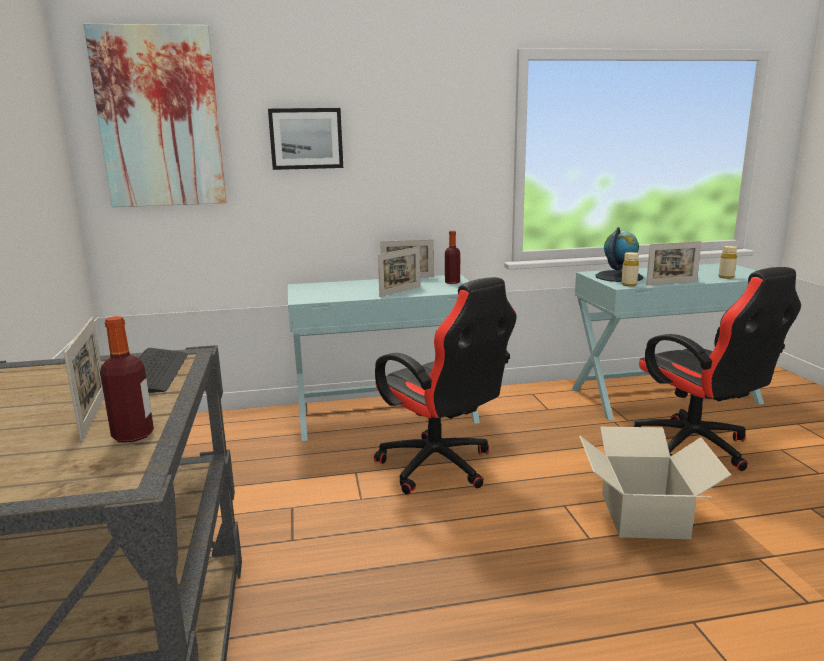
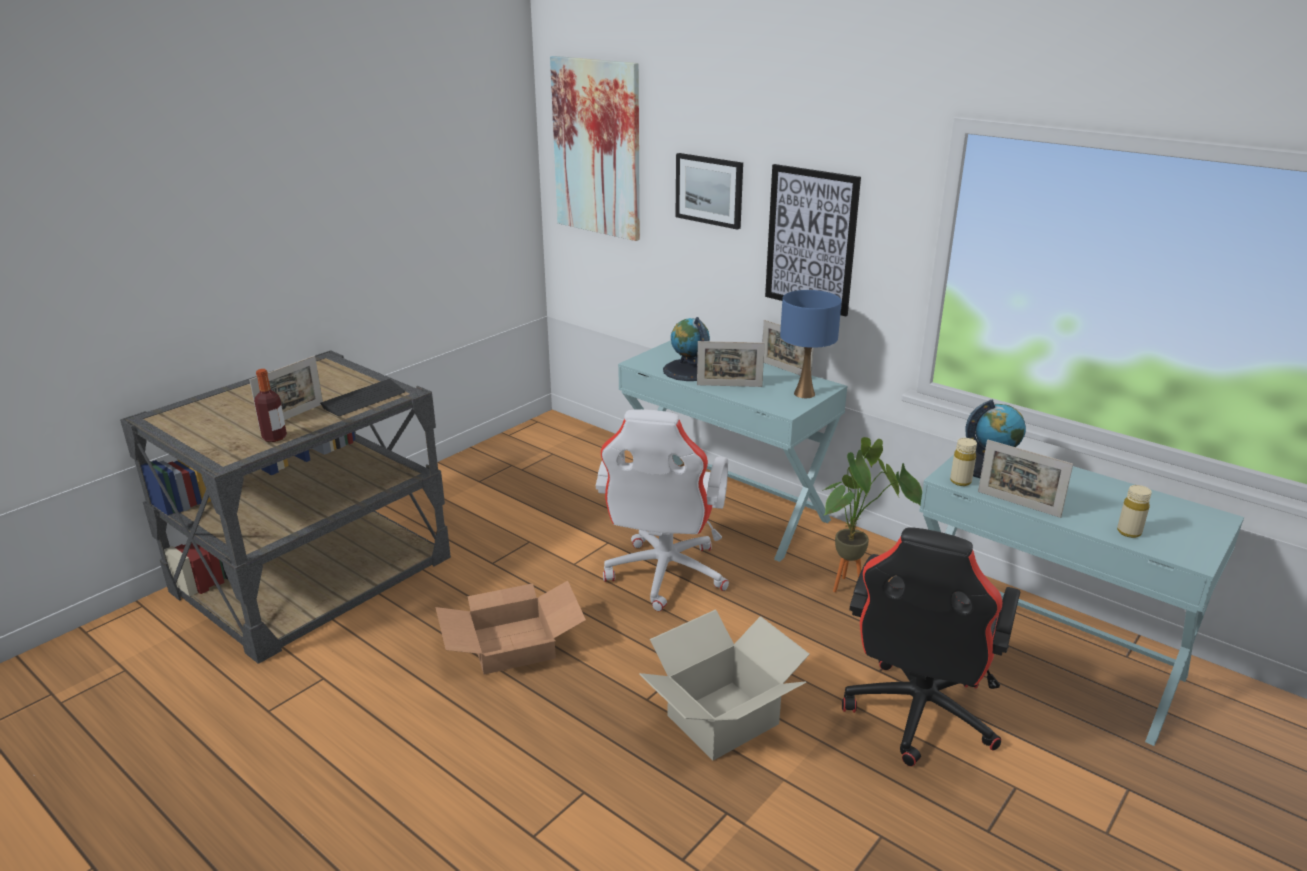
camera: 50 degrees right, 10 degrees up
(351, 293) = (689, 370): none -> globe
(413, 163) = (811, 240): none -> picture
(436, 577) = (513, 643): none -> cardboard box
(441, 470) = (663, 580): black office chair -> white office chair
(452, 282) = (804, 394): bottle -> blue table lamp
(538, 413) = (853, 585): none -> potted plant

